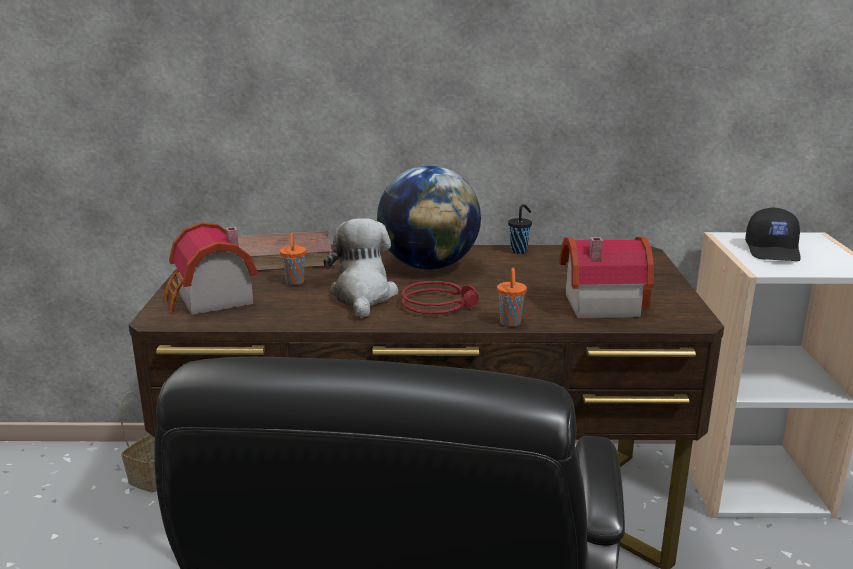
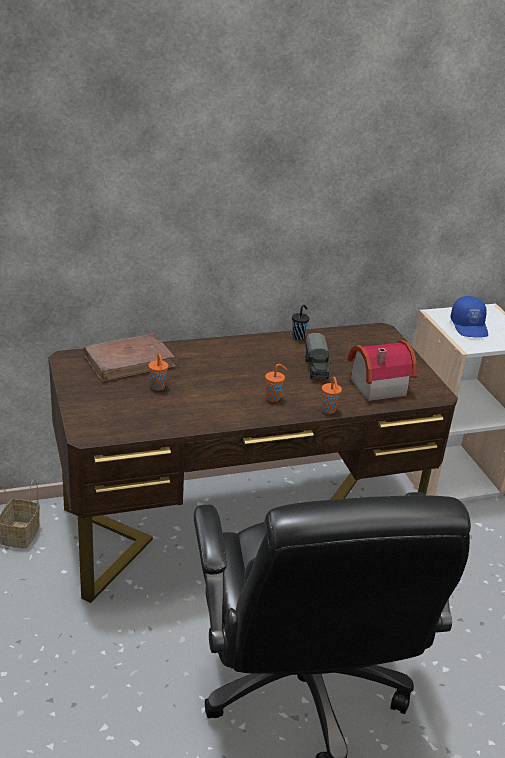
camera: 20 degrees left, 10 degrees up
(210, 300) = (109, 412): toy house -> none
(362, 296) = (216, 396): plush toy -> none
(428, 266) = (243, 360): globe -> none
(439, 304) = (274, 398): red headphones -> orange cup
(523, 280) = (316, 368): none -> toy truck
(773, 251) = (469, 327): black cap -> blue cap

